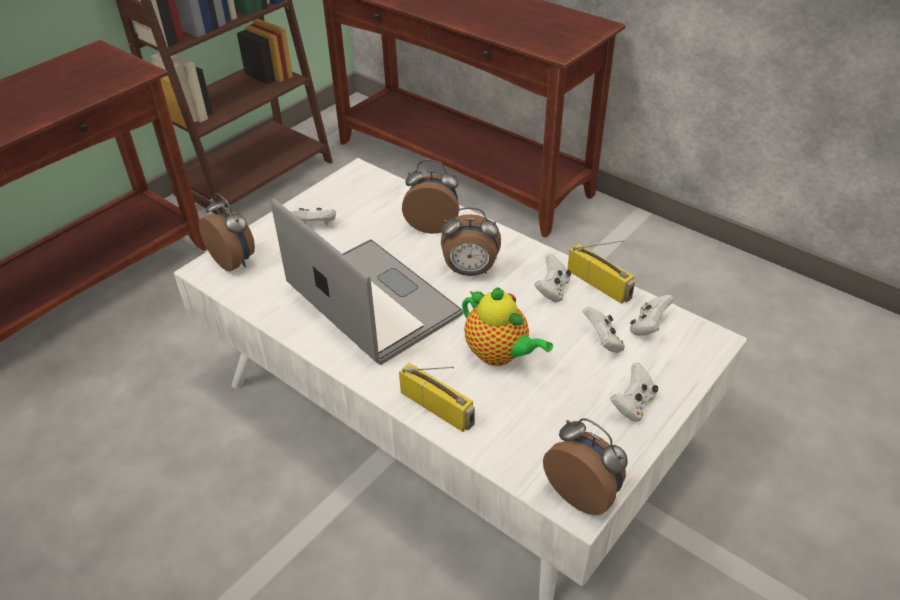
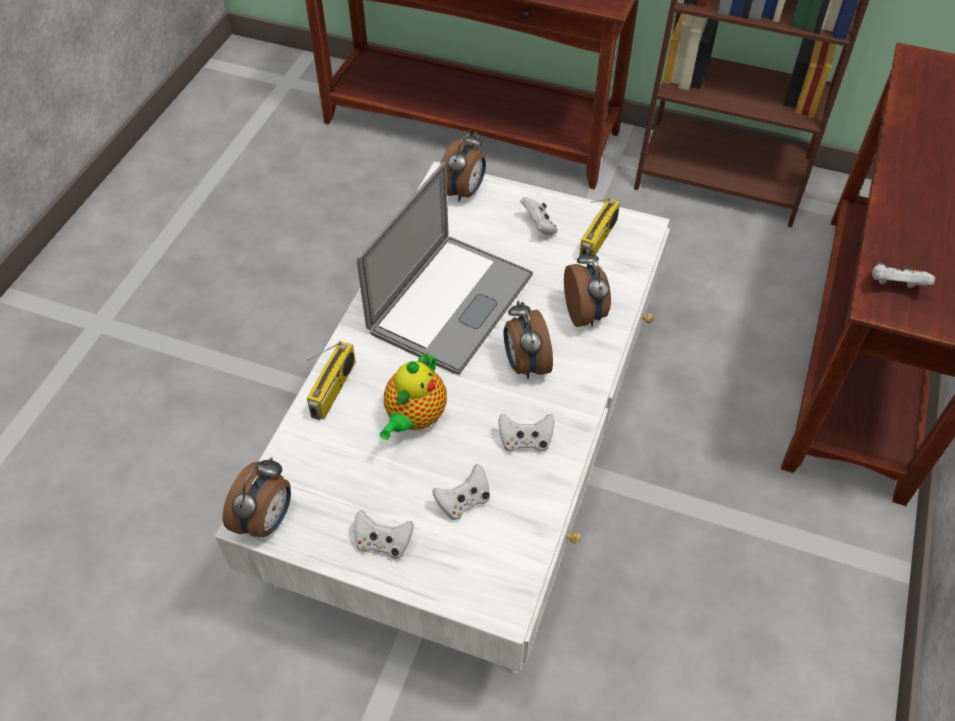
camera: 70 degrees right, 10 degrees up
(600, 284) = (554, 483): radio -> radio (598, 240)
(648, 327) = (502, 540): white game controller -> white game controller (894, 286)

